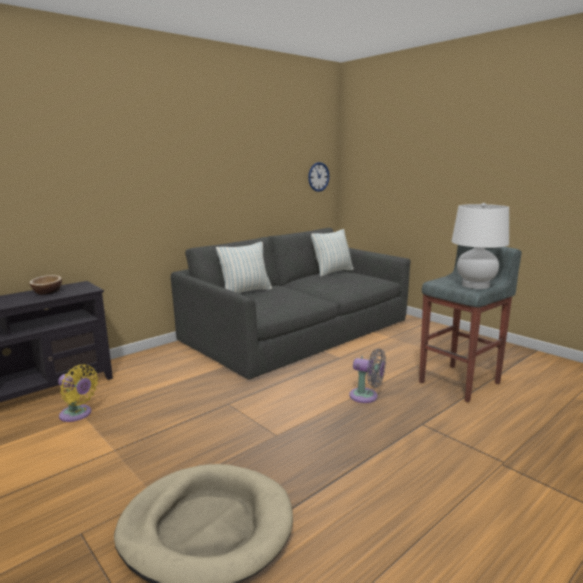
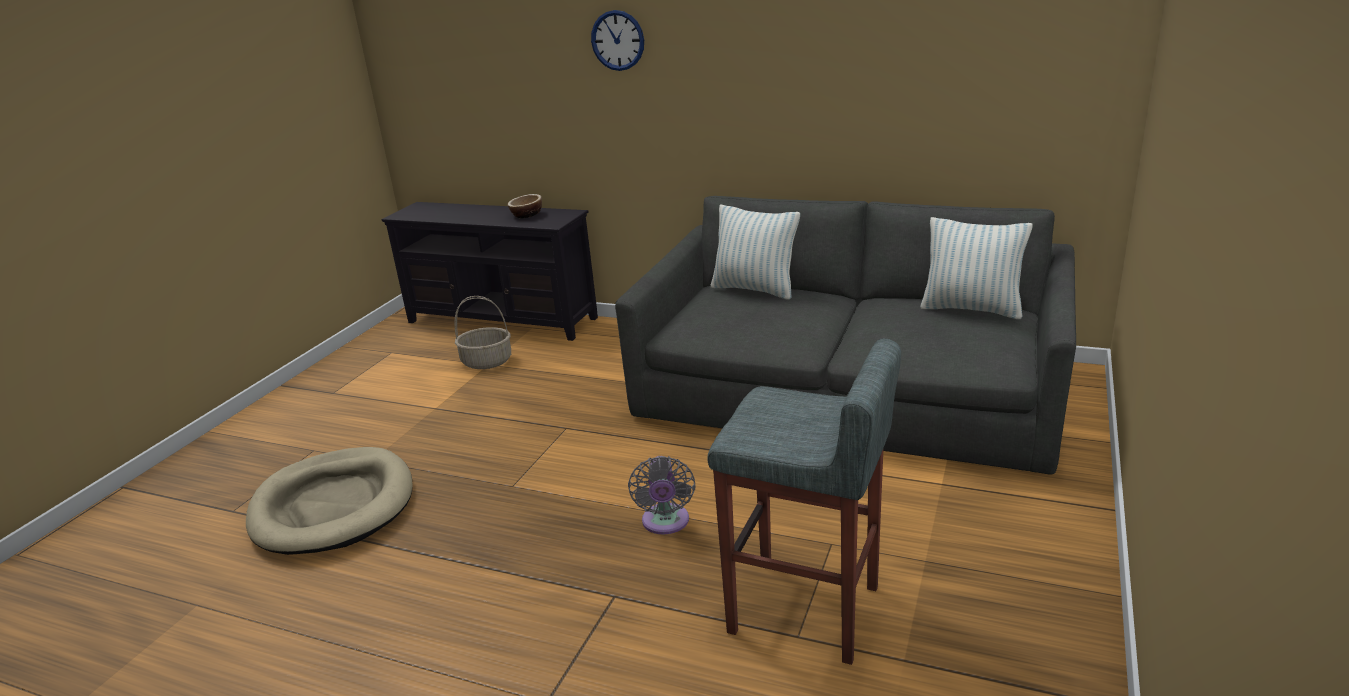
camera: 65 degrees right, 10 degrees up
(78, 414) = (487, 361): yellow fan -> basket
(318, 177) = (1067, 86): wall clock -> wall clock (617, 40)
(475, 285) = (778, 434): white table lamp -> none

